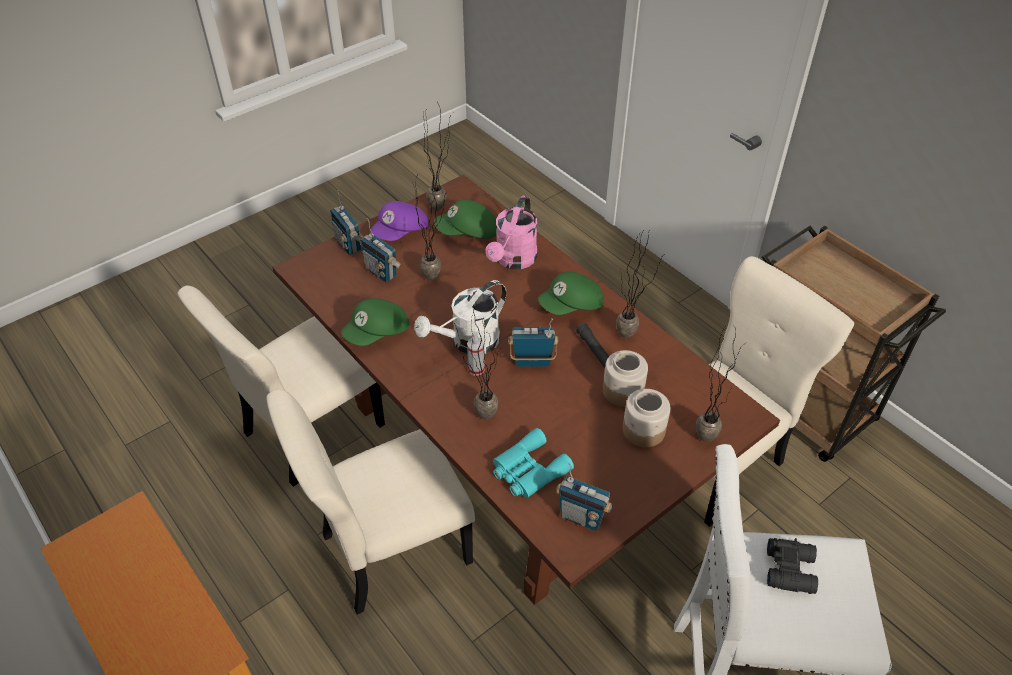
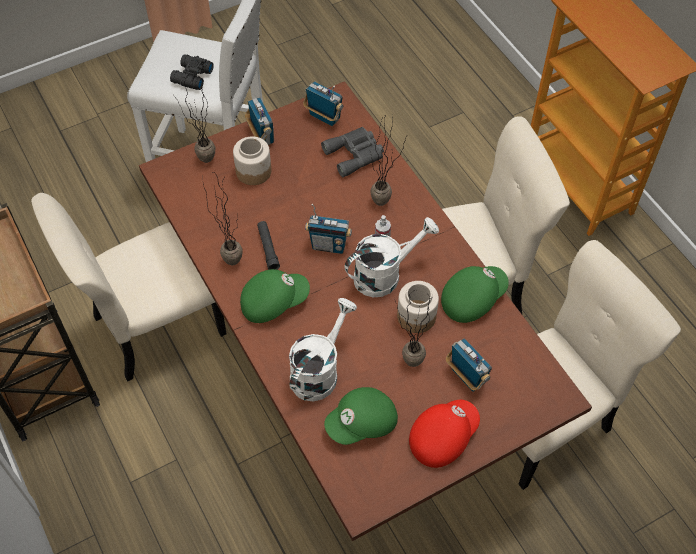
camera: 170 degrees left, 10 degrees up
(349, 245) = (504, 425): radio -> radio (262, 136)
(401, 232) = (442, 437): purple cap -> red cap
(443, 207) = (386, 473): potted plant -> none
(468, 232) = (362, 423): green cap -> green cap turned 150 degrees clockwise
(513, 261) = (319, 371): pink watering can -> white watering can
(528, 470) = (355, 154): turquoise binoculars -> grey binoculars
(622, 390) = (257, 207): jar -> jar (416, 317)

